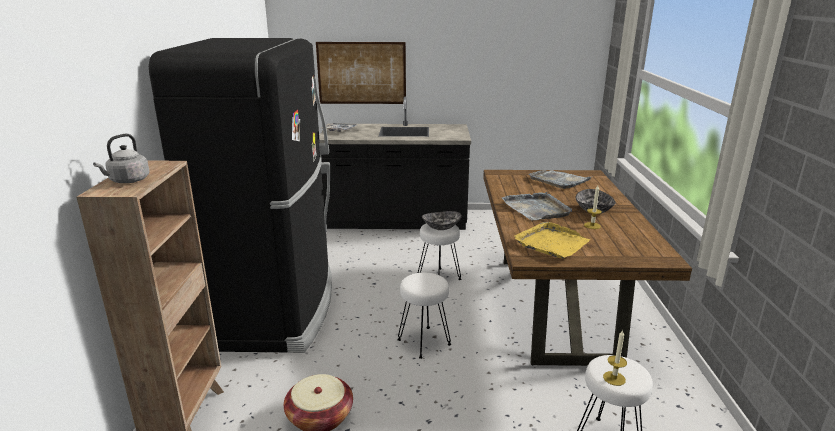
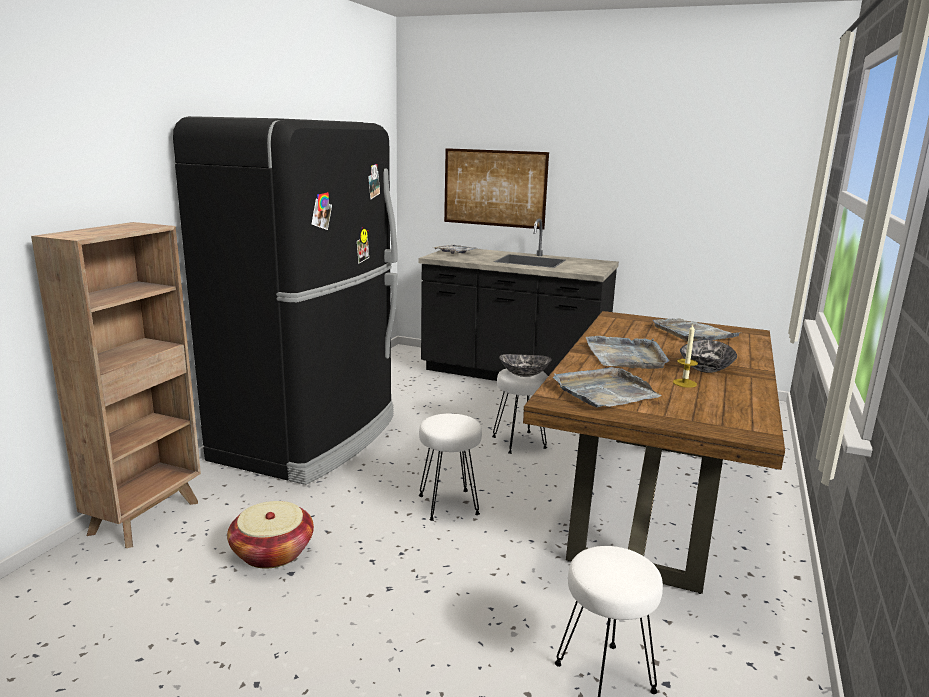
camera: 20 degrees right, 5 degrees down
(127, 181) = (93, 231): grey kettle -> none
(552, 243) = (604, 392): yellow tray -> grey tray
(614, 378) = (600, 573): candle -> none

